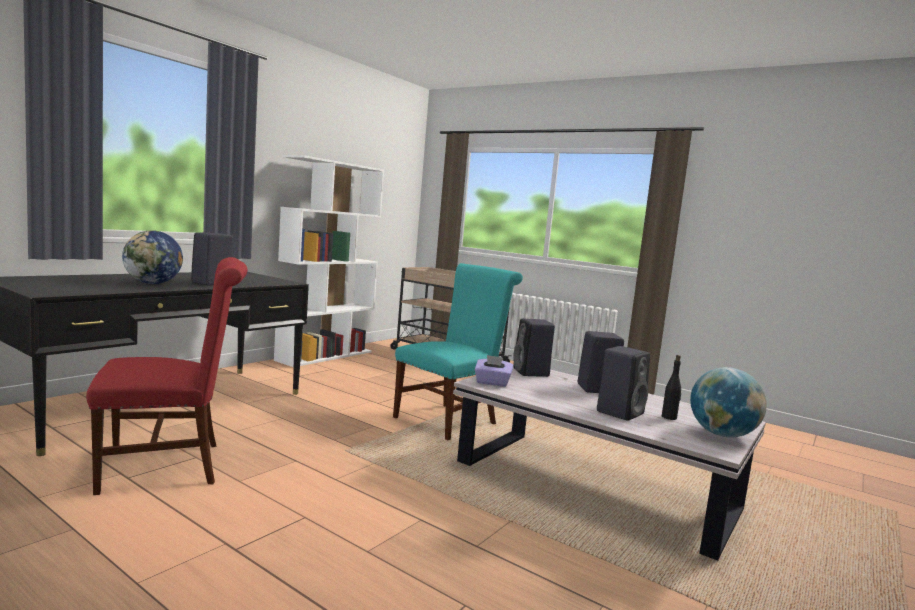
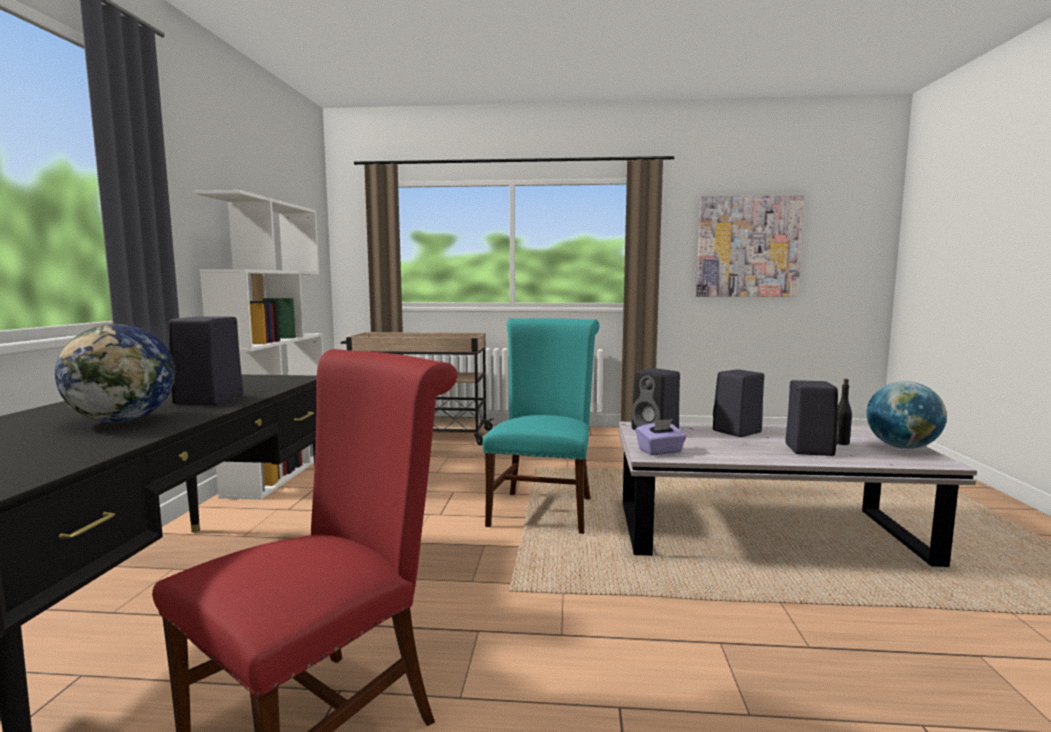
camera: 30 degrees left, 0 degrees up
(782, 224) = (748, 246): none -> picture

